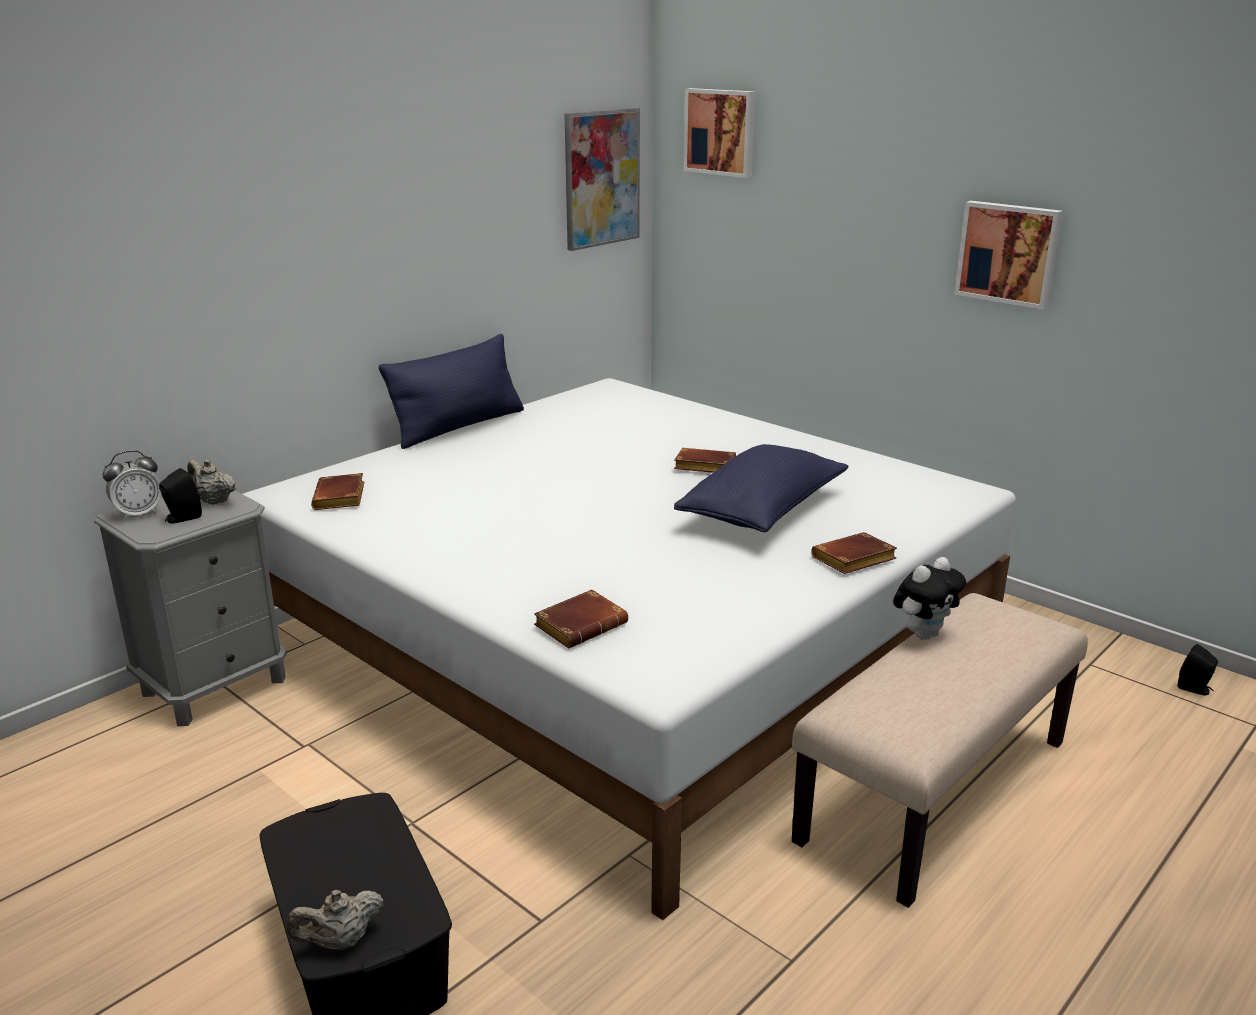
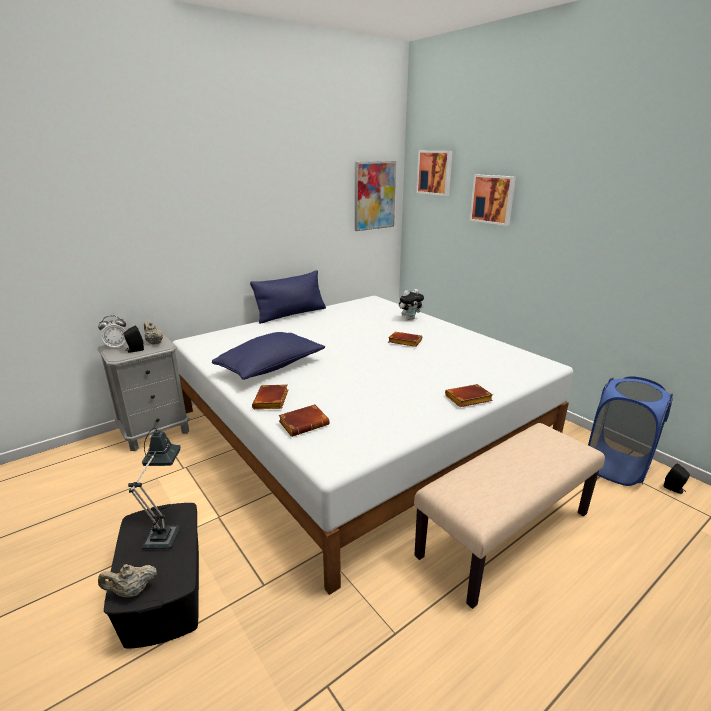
camera: 10 degrees right, 0 degrees up
(341, 498) = (218, 346): brown book -> brown book (272, 401)
(354, 845) = (165, 532): none -> table lamp
(763, 511) = (427, 368): blue pillow -> blue pillow (271, 368)
(923, 634) = (504, 445): plush toy -> plush toy (410, 318)
(1009, 253) = (581, 235): picture -> picture (493, 199)
(1098, 663) = (616, 467): none -> blue laundry basket

